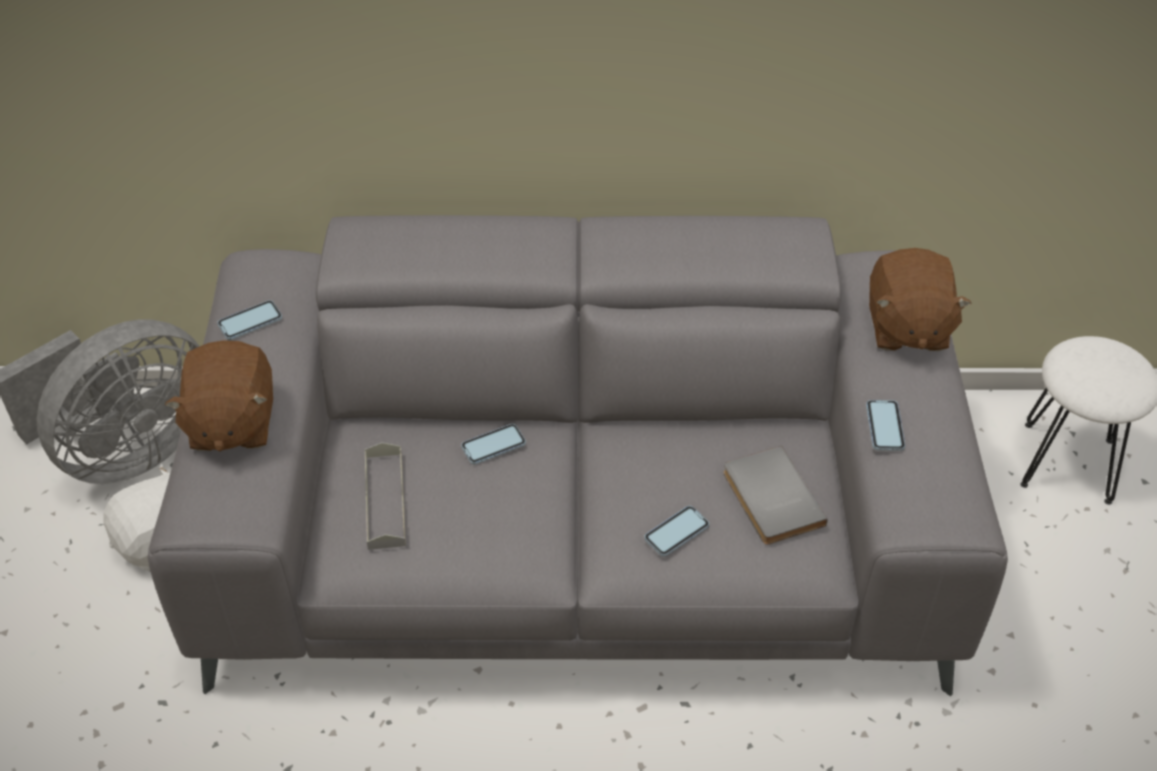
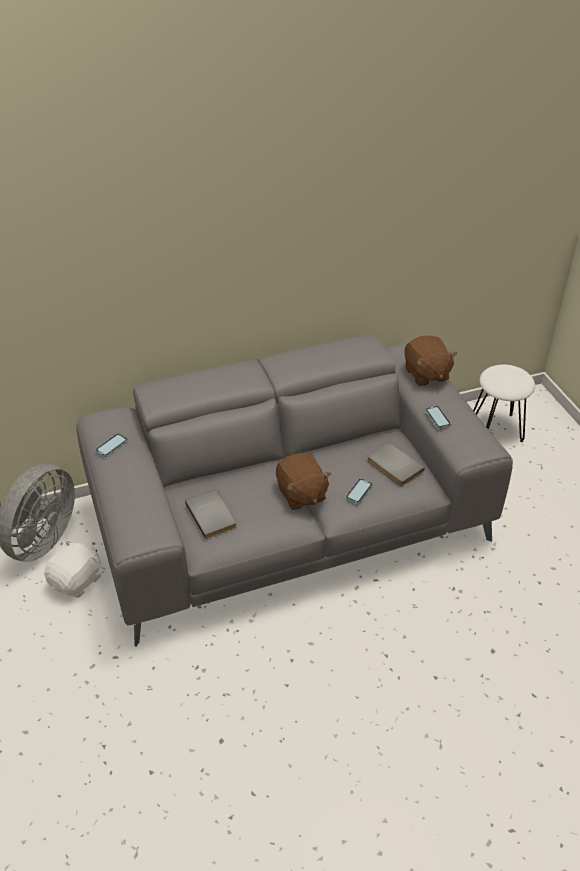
camera: 20 degrees left, 5 degrees down
(231, 423) = (128, 494): brown plush toy -> brown plush toy (301, 494)
(385, 500) = (213, 515): grey tray -> grey book
(493, 445) = (253, 477): phone -> none

